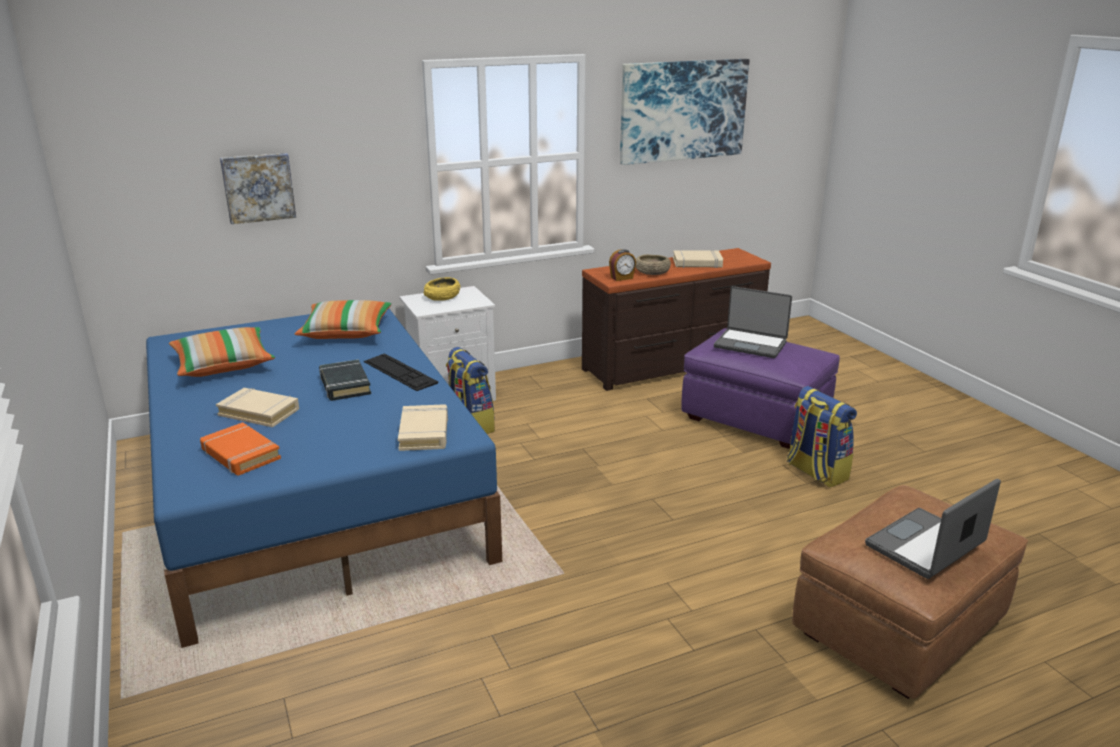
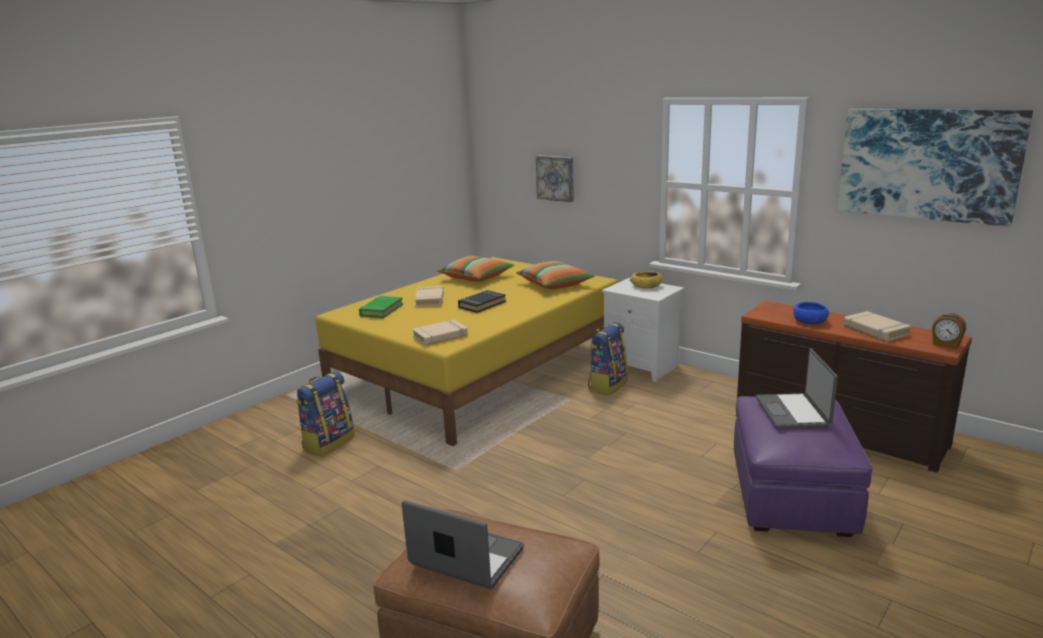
camera: 65 degrees right, 5 degrees down
(240, 454) = (381, 310): orange book -> green book
(314, 490) = (479, 371): blue bed -> yellow bed
(400, 372) = (514, 310): keyboard -> none
(622, 278) = (771, 315): alarm clock -> alarm clock (946, 345)
(651, 272) = (809, 321): beige bowl -> blue bowl
(815, 472) = (726, 553): backpack -> backpack (328, 443)

